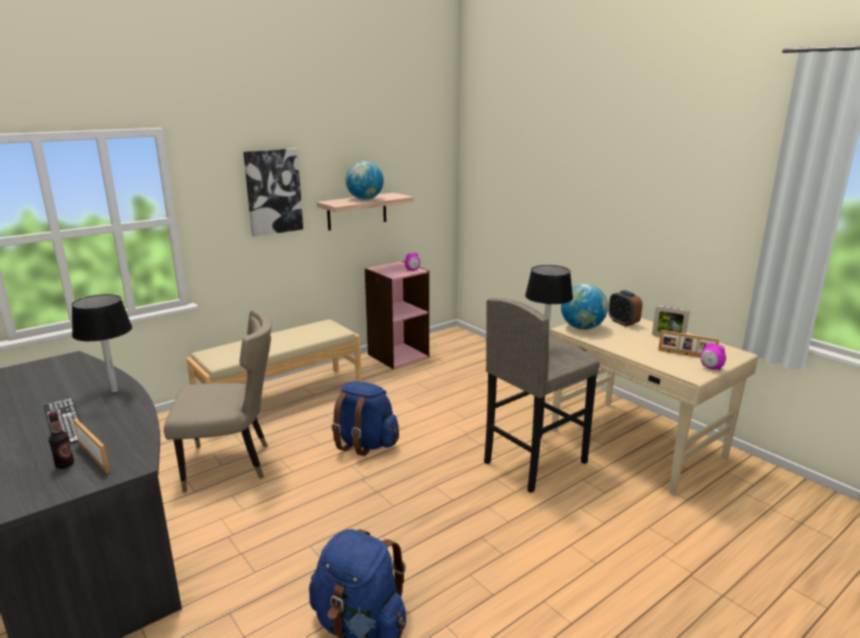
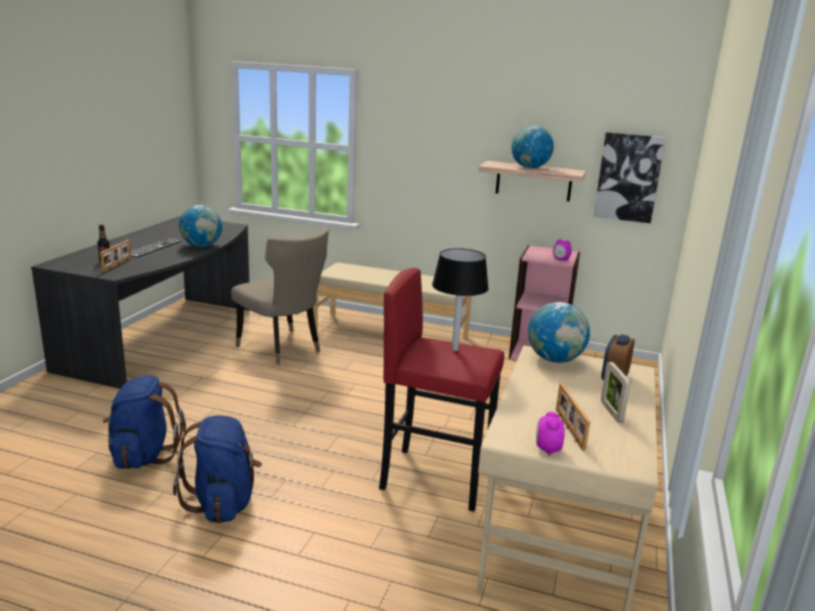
camera: 55 degrees right, 0 degrees up
(114, 390) = (202, 246): black table lamp -> globe
(273, 191) = (443, 141): picture -> picture (628, 177)
(364, 444) = (366, 386): blue backpack -> blue backpack (223, 502)
(534, 462) = (436, 478): grey stool -> red stool

